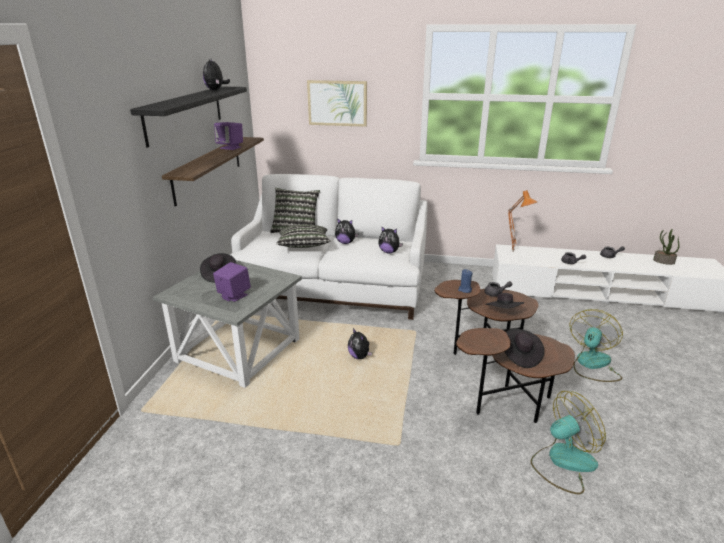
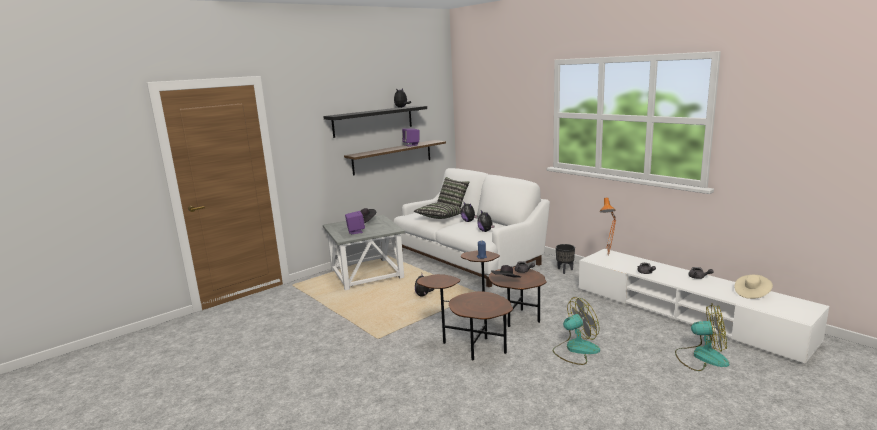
camera: 40 degrees right, 10 degrees down
(337, 103) = (501, 119): picture -> none
(451, 276) = (565, 270): none -> black planter
(520, 356) = (468, 303): black hat -> none
(563, 462) = (453, 382): fan -> fan (701, 357)
(663, 261) = (752, 293): potted plant -> beige hat

